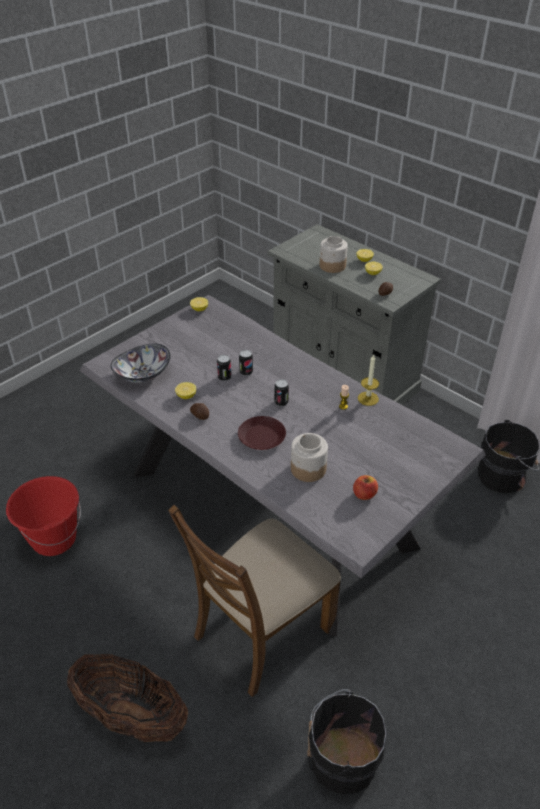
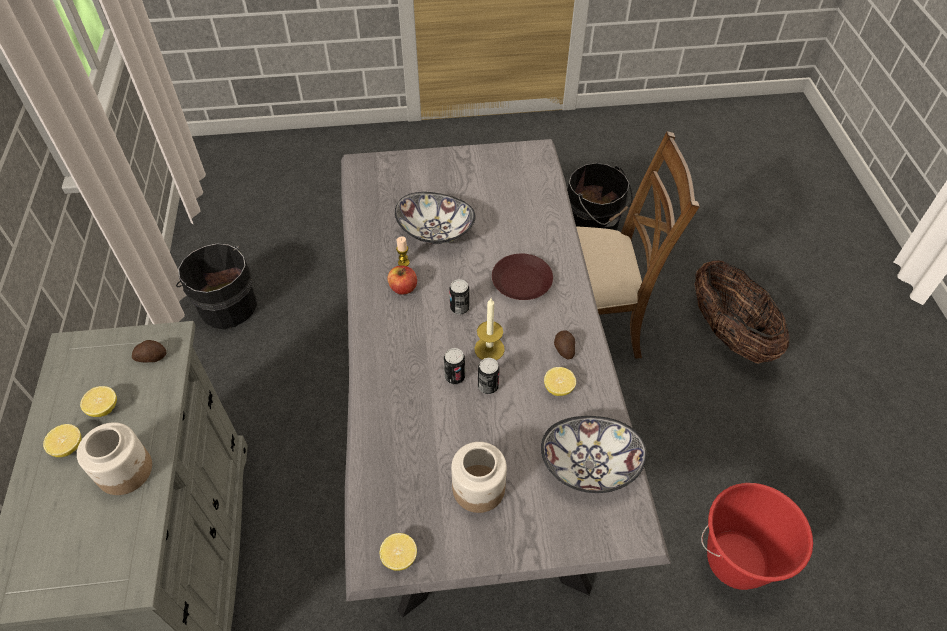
camera: 140 degrees left, 10 degrees up
(308, 468) = (511, 225): jar -> jar (478, 489)
(349, 435) = (436, 231): none -> bowl
(364, 494) = (488, 179): apple -> apple (403, 288)
(368, 398) = (368, 255): candle -> candle (489, 349)

